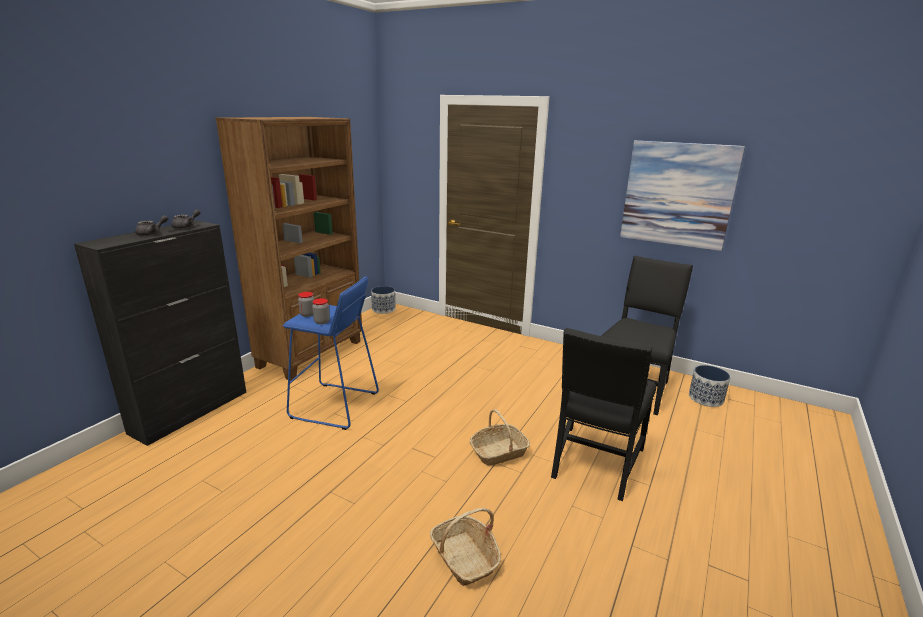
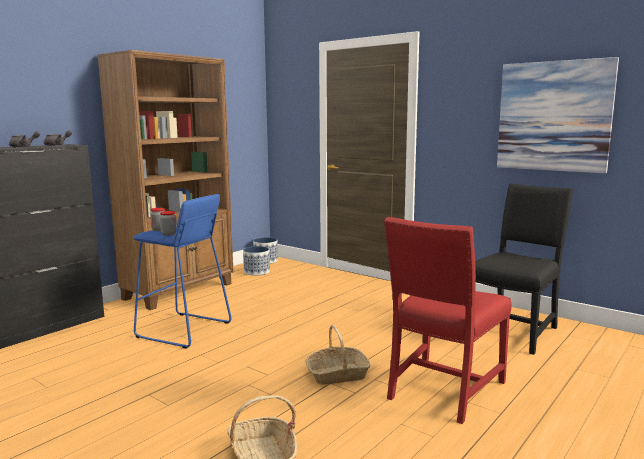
camera: 10 degrees right, 10 degrees down
(595, 463) = (442, 390): black chair -> red chair
(706, 398) = (599, 343): planter -> planter (257, 272)

